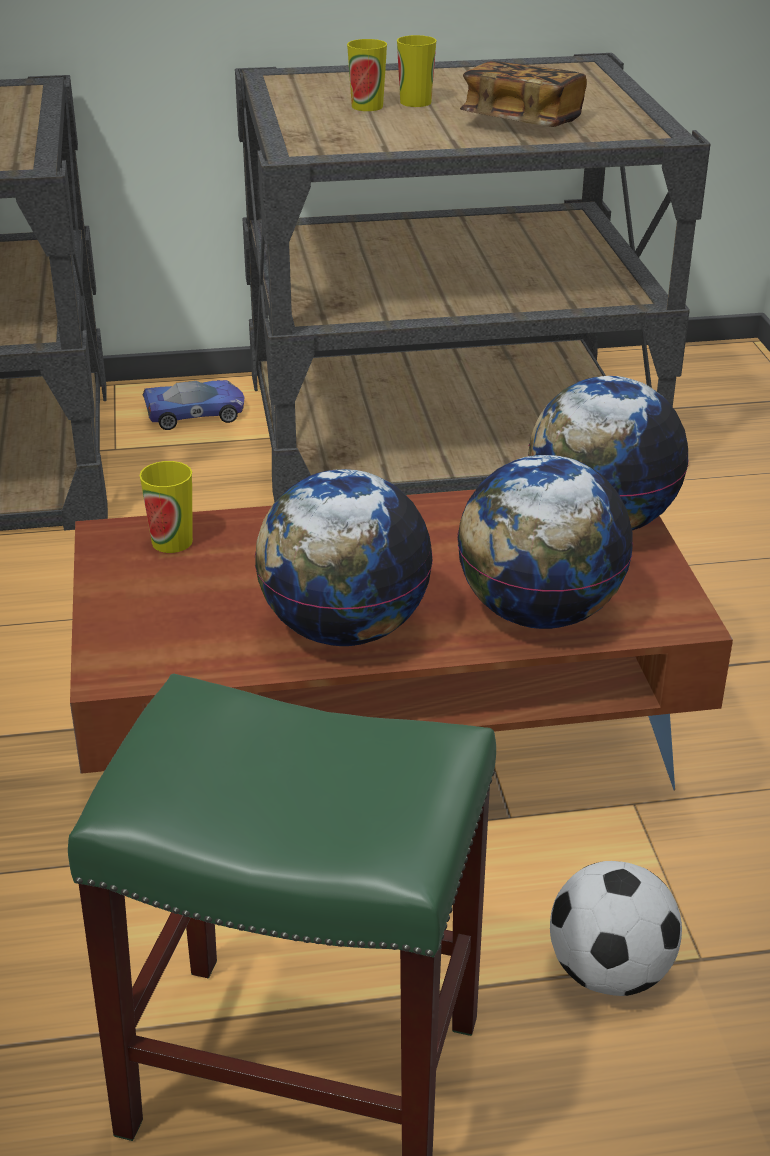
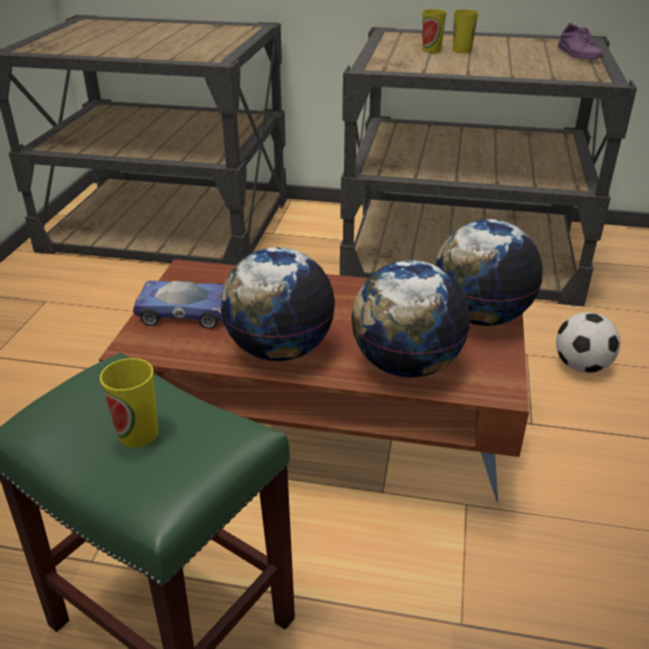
camera: 20 degrees right, 0 degrees up
(172, 541) = (217, 280): cup -> cup (138, 433)
(196, 412) = (325, 221): toy car -> toy car (188, 311)
(522, 122) = (520, 66): book -> none
(593, 91) = (578, 54): none -> purple shoe
(610, 972) = (395, 614): football -> football (581, 366)

